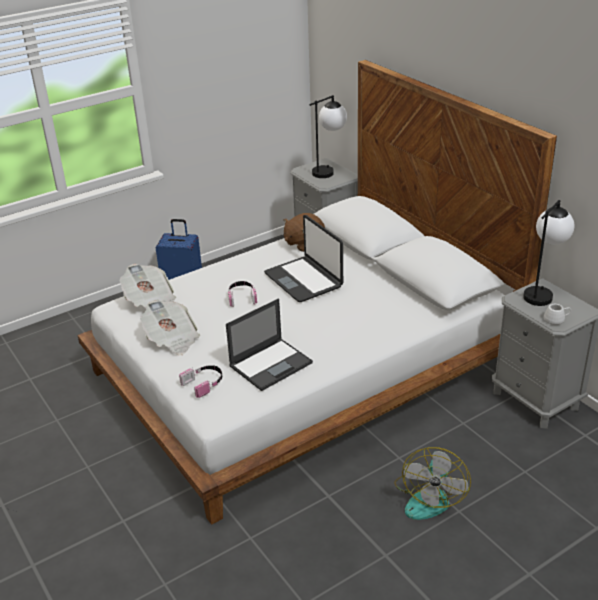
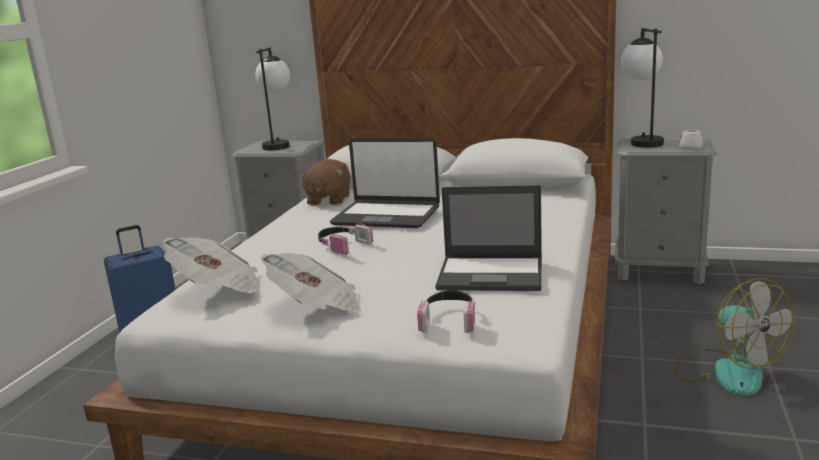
camera: 40 degrees left, 15 degrees down
(271, 364) = (492, 274): laptop -> laptop turned 90 degrees clockwise

